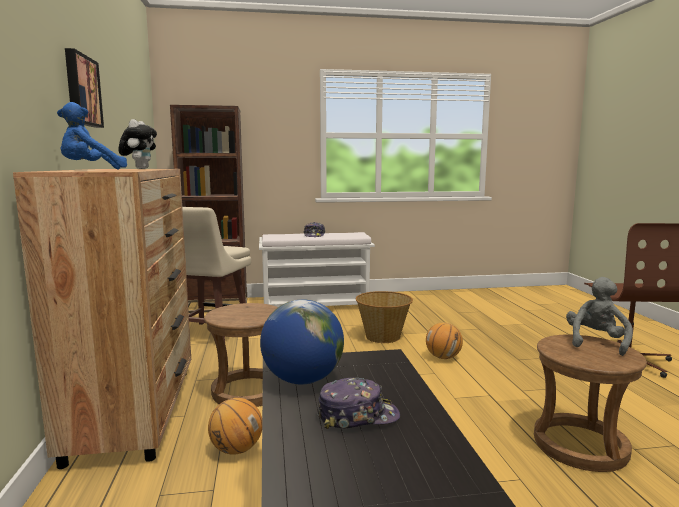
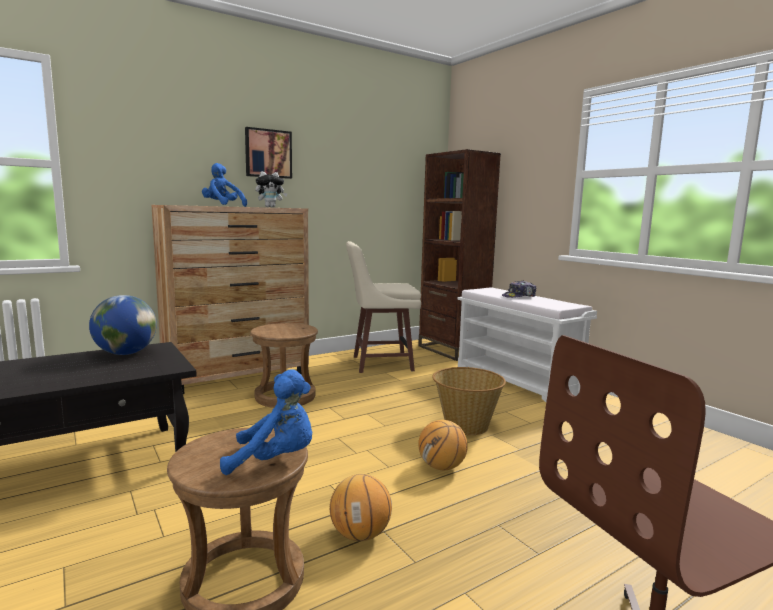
camera: 65 degrees right, 0 degrees up
(236, 449) = (195, 412): basketball -> basketball (360, 534)
(358, 416) = (60, 370): cap -> none
(596, 342) = (275, 460): grey plush toy -> blue plush toy

